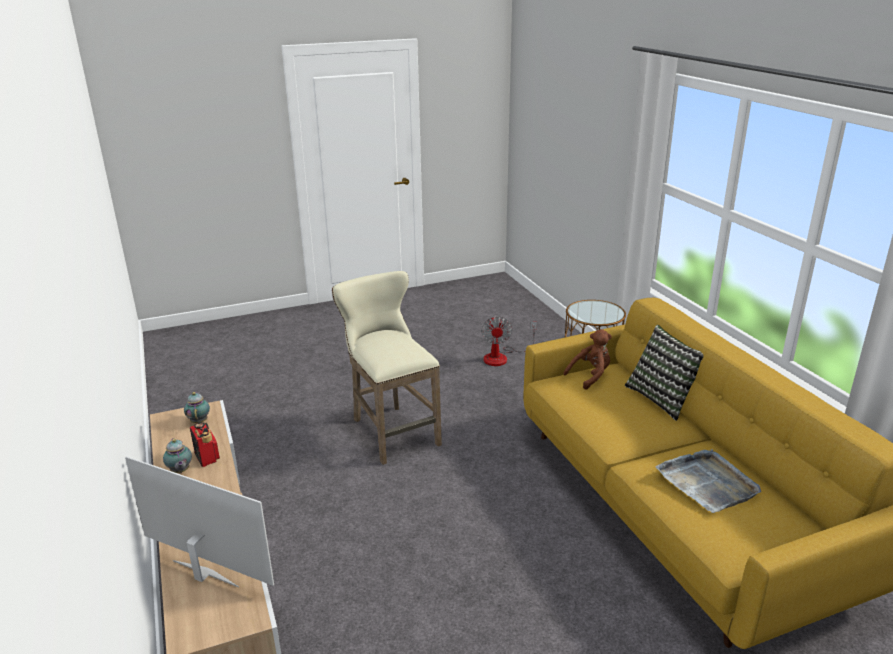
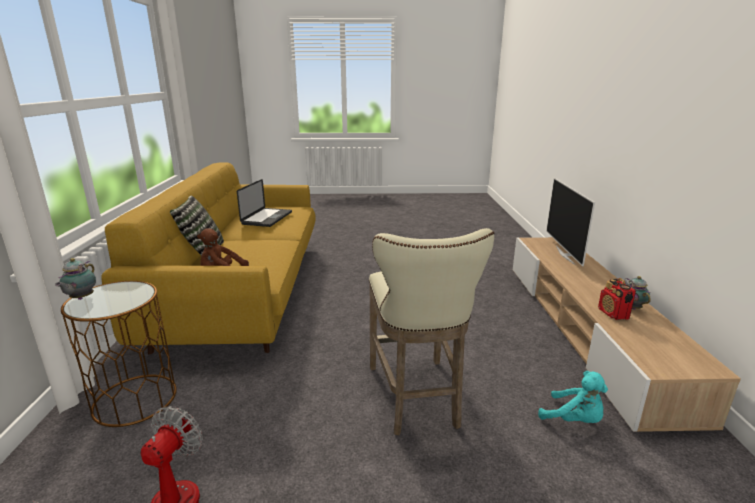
camera: 160 degrees left, 5 degrees down
(199, 421) = (655, 353): teapot -> teapot (81, 298)
(204, 575) = (566, 255): television -> television turned 45 degrees clockwise
(269, 442) = (574, 420): none -> turquoise plush toy
(708, 483) = (267, 218): grey tray -> laptop

